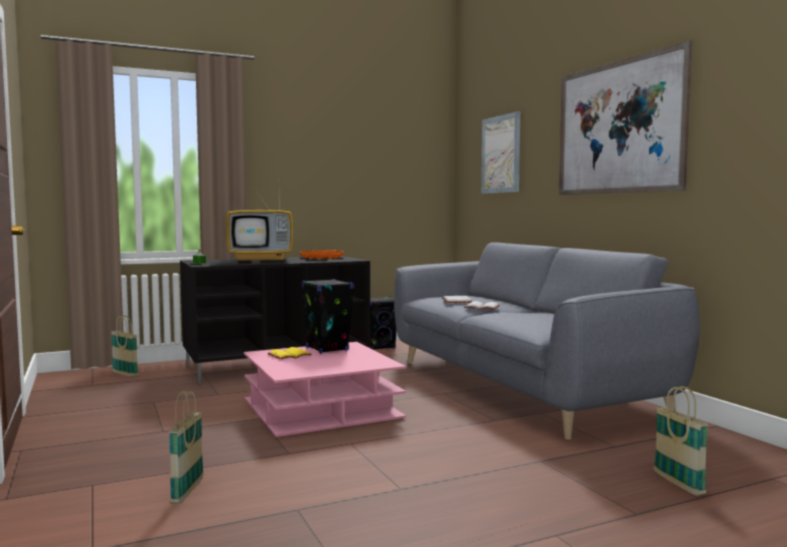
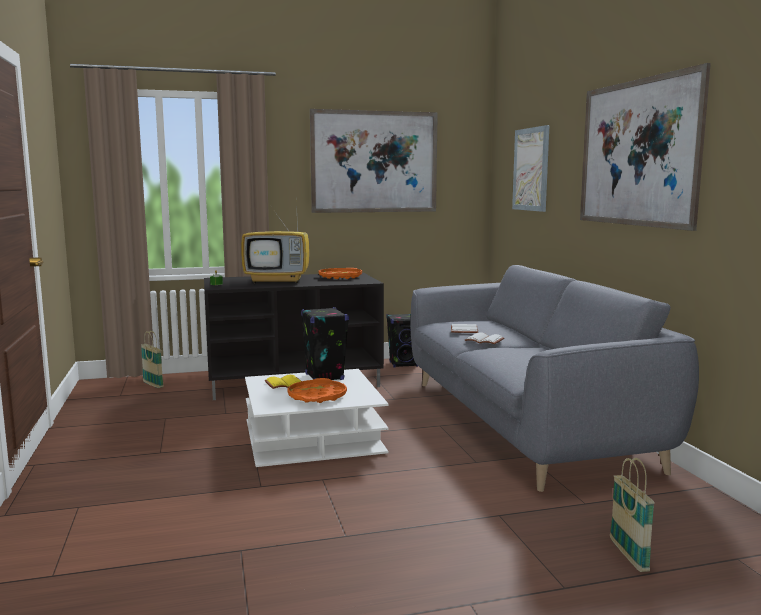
camera: 10 degrees right, 5 degrees up
(188, 491) = (155, 521): basket -> none
(321, 409) = (313, 437): pink coffee table -> white coffee table
(330, 363) = (317, 396): none -> orange tray
(348, 148) = (374, 162): none -> picture

